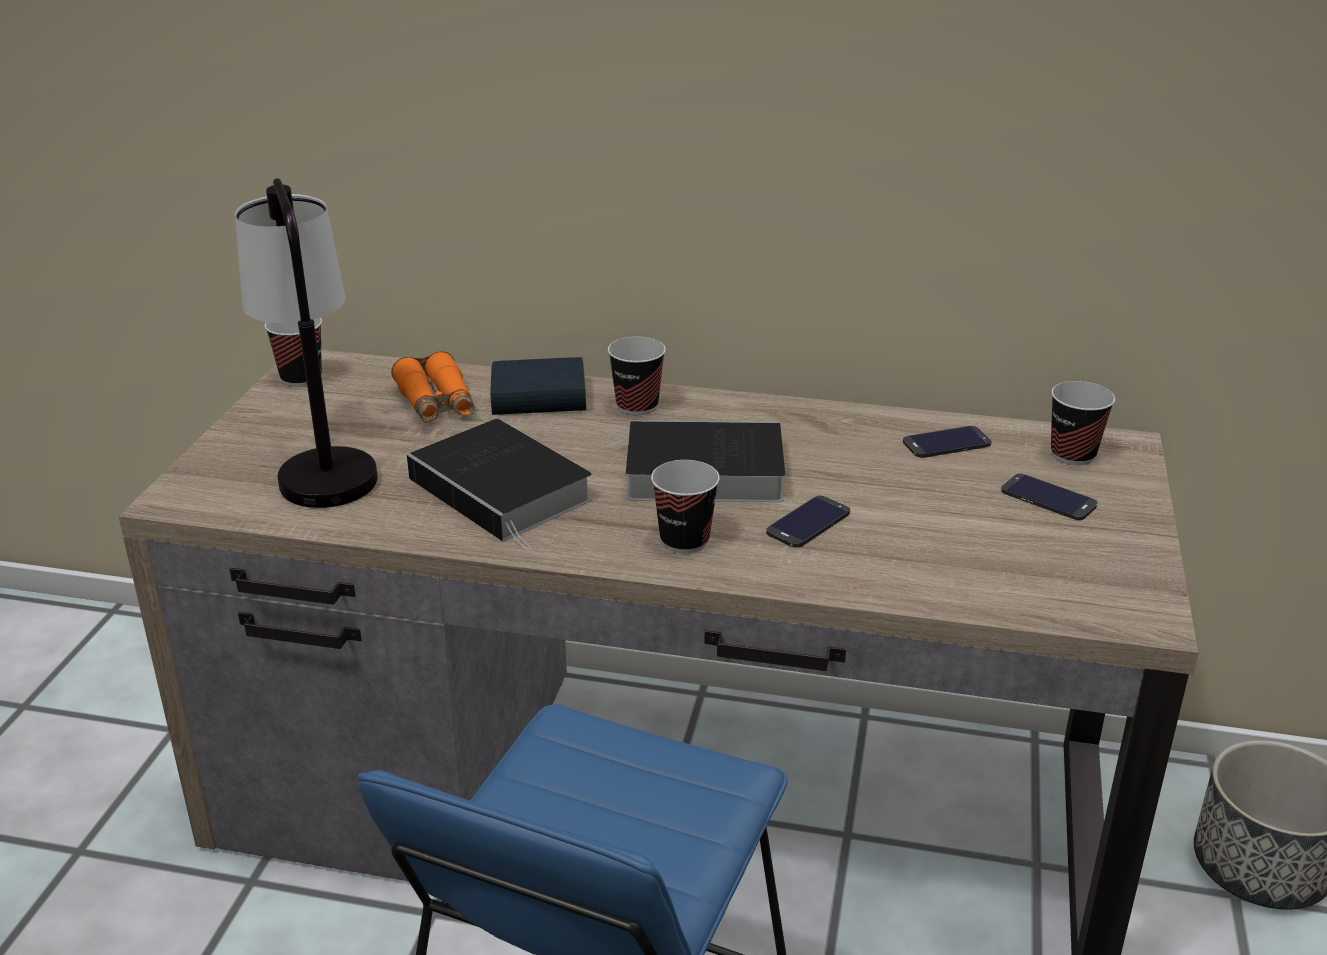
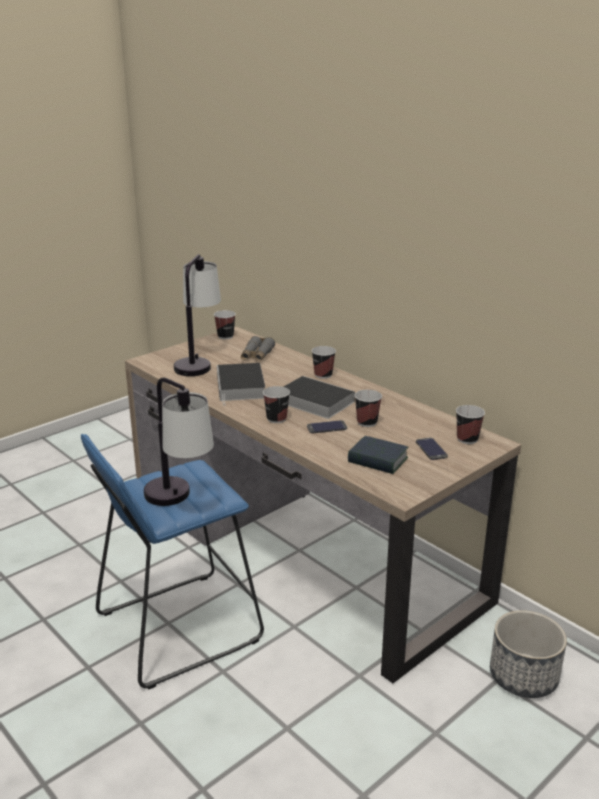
camera: 35 degrees right, 5 degrees down
(436, 403) = (257, 355): orange binoculars -> grey binoculars
(539, 397) = (293, 363): book -> book (377, 460)
(654, 839) = (180, 502): none -> table lamp
(864, 483) = (367, 422): none -> cup
(946, 443) = (421, 420): phone -> none

